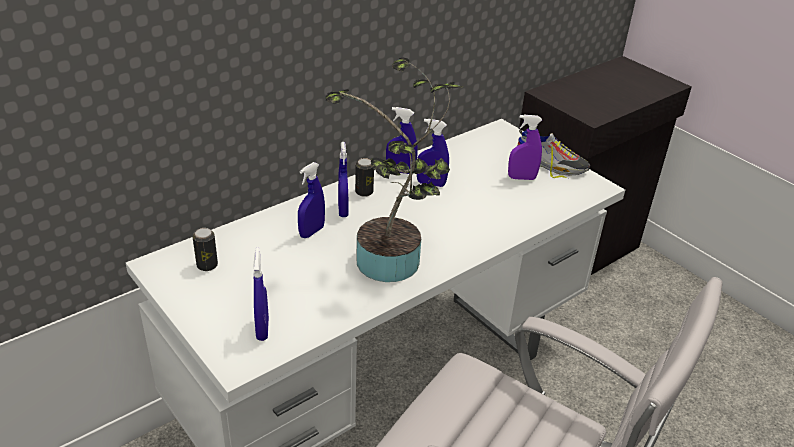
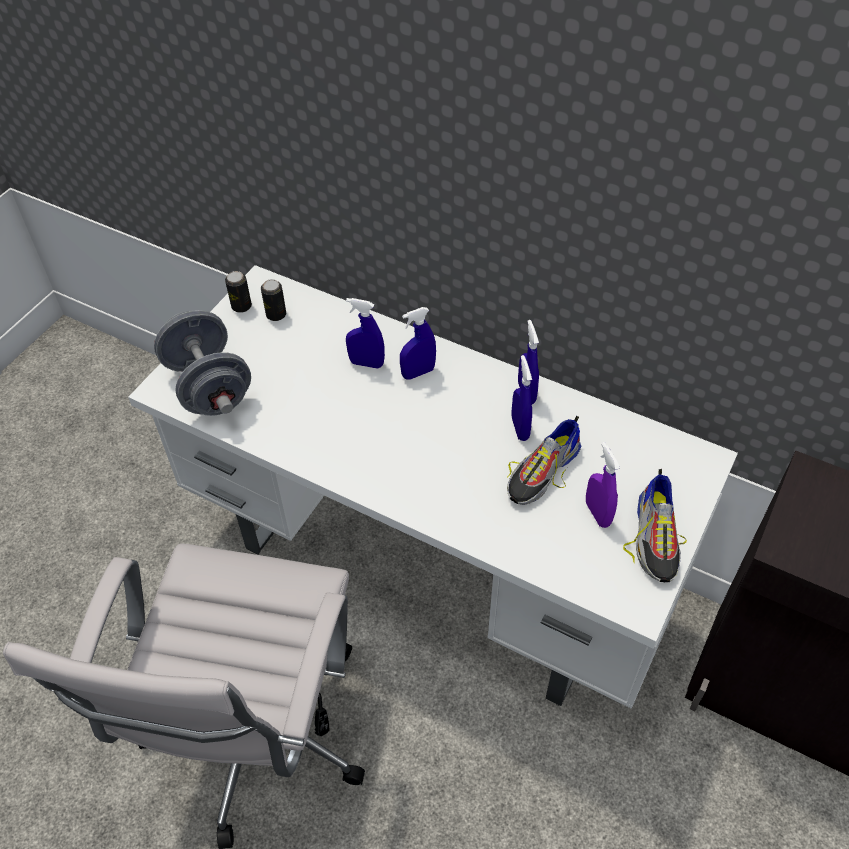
camera: 70 degrees right, 15 degrees up
(262, 329) = (209, 386): blue spray bottle -> grey dumbbell
(364, 192) = (463, 377): can -> can (241, 306)
(392, 266) = (346, 445): potted plant -> none
(475, 187) = (543, 471): none -> shoe

